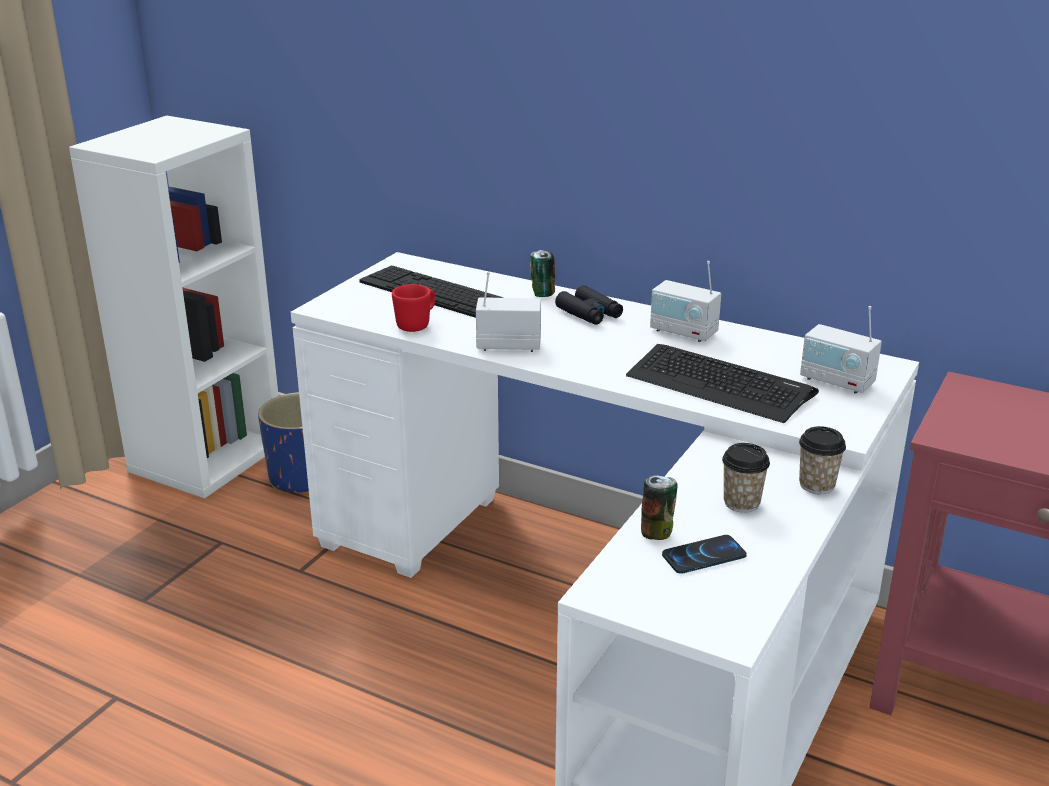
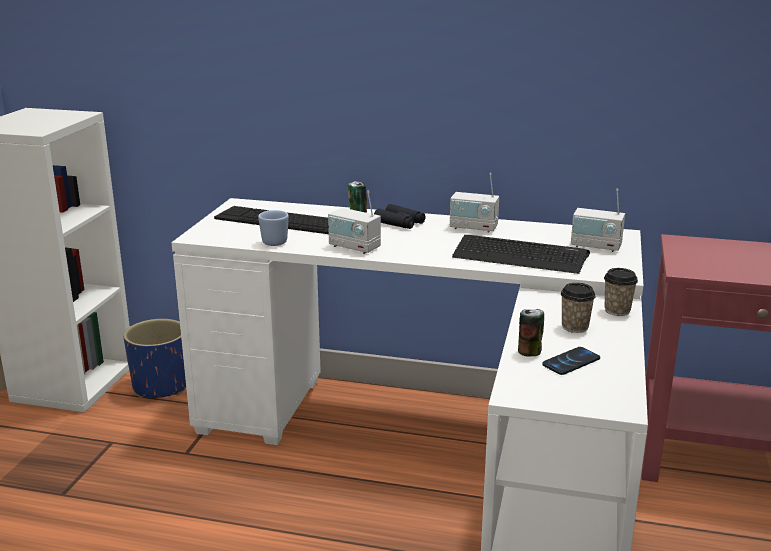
camera: 15 degrees left, 5 degrees down
(417, 324) = (277, 241): red mug -> blue mug
(508, 345) = (354, 247): radio -> radio turned 135 degrees counterclockwise

